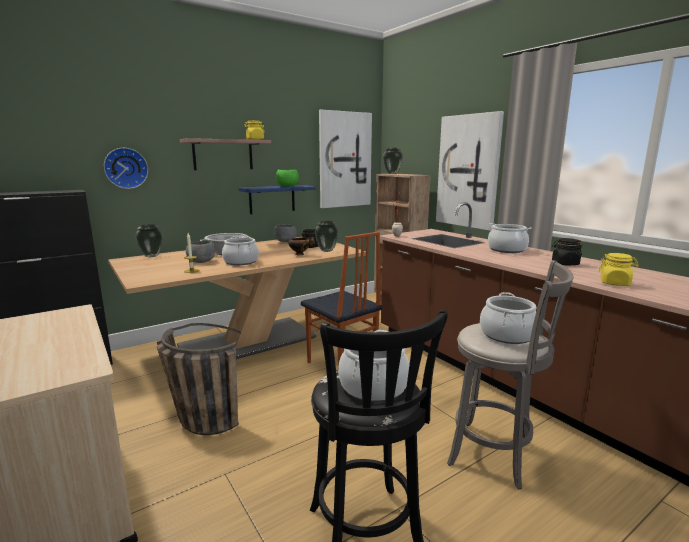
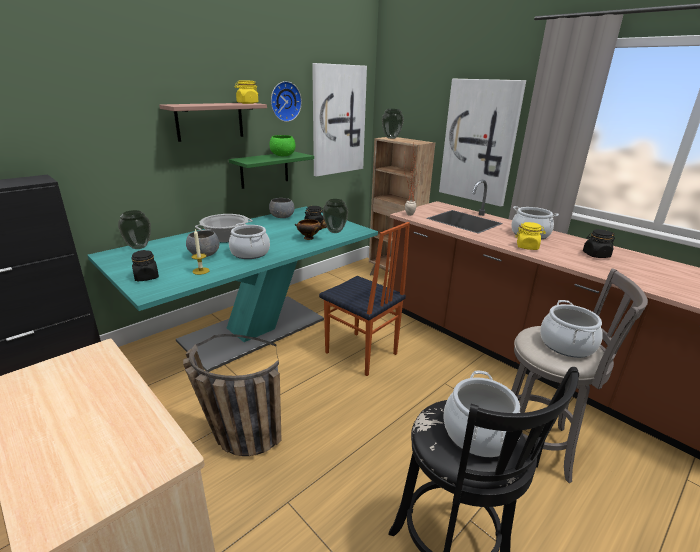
camera: 10 degrees left, 10 degrees up
(126, 168) = (97, 144): wall clock -> wall clock (284, 101)
(145, 273) = (146, 277): none -> black jar
(248, 342) = (253, 331): beige dining table -> turquoise dining table
(272, 199) = (264, 170): blue shelf -> green shelf
(615, 283) = (657, 284): yellow jar -> yellow jar (527, 247)

